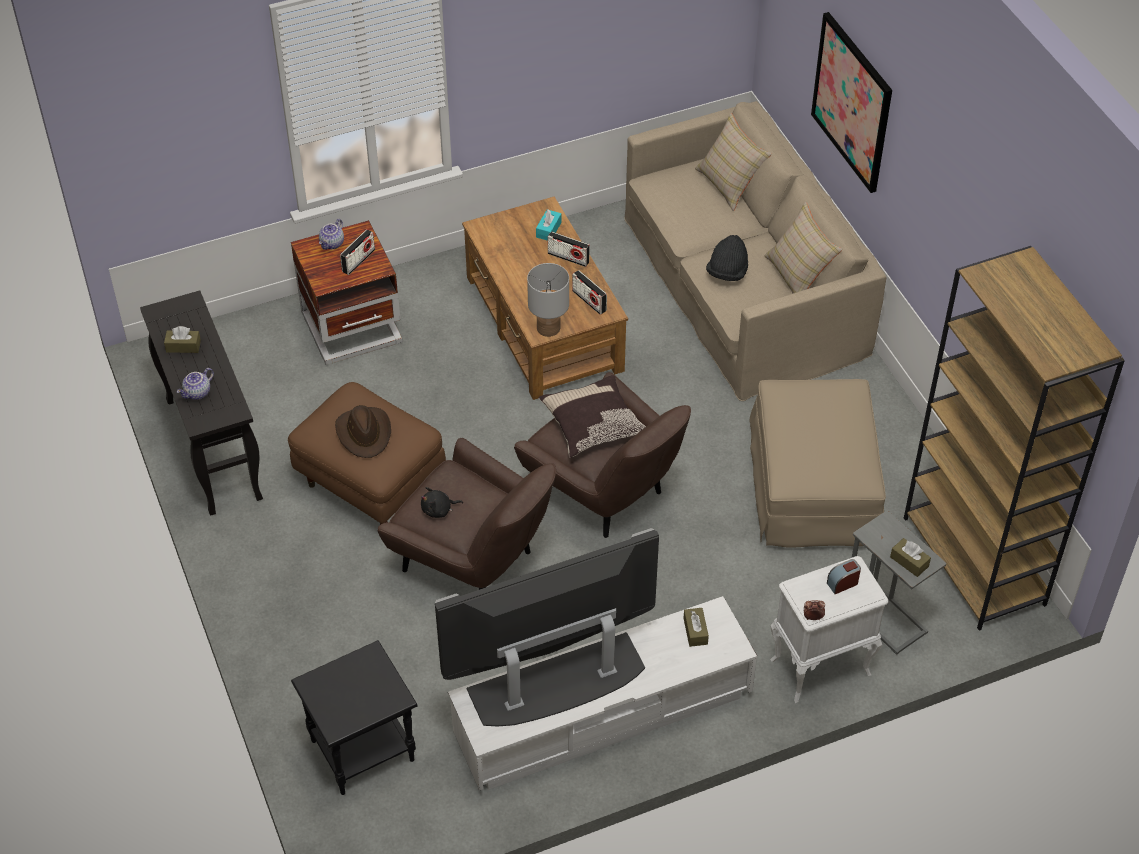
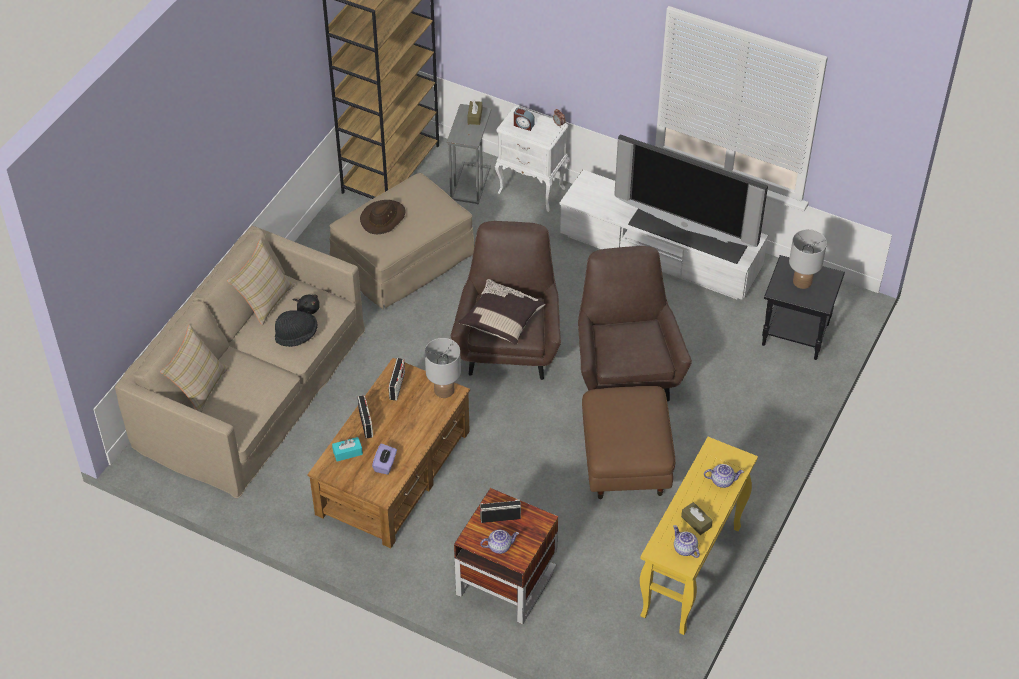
camera: 130 degrees left, 0 degrees up
(170, 320) = (684, 549): none -> teapot
(212, 448) = (691, 572): black console table -> yellow console table
(359, 690) = (802, 281): none -> grey table lamp
(364, 433) = (630, 421): brown hat -> brown hat (383, 218)
(439, 510) = (644, 346): black plush toy -> black plush toy (307, 309)
(508, 245) = (385, 465): none -> purple tissue box
(695, 631) = (595, 199): brown tissue box -> none
(852, 102) = (180, 207): picture -> none

